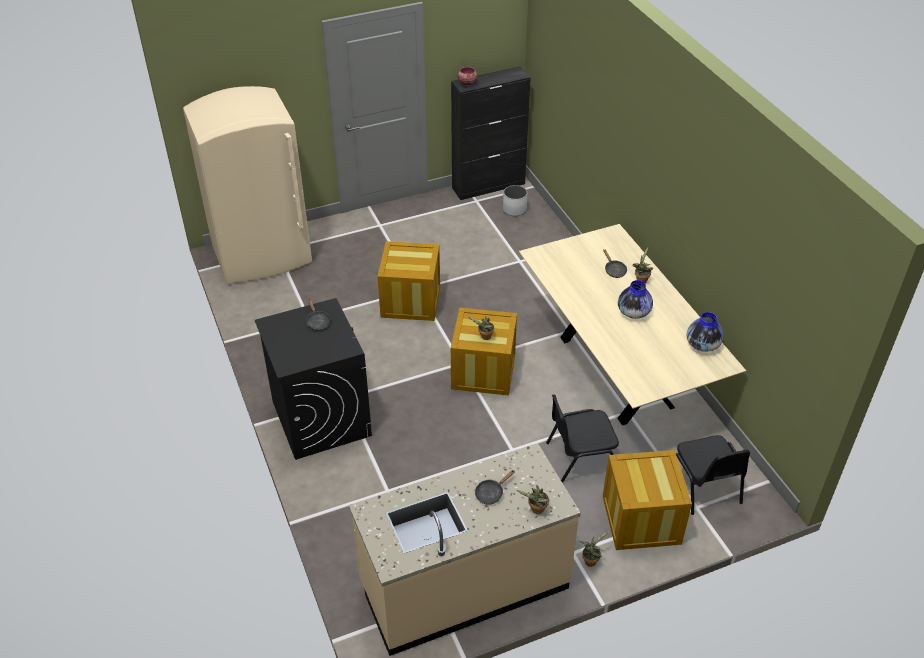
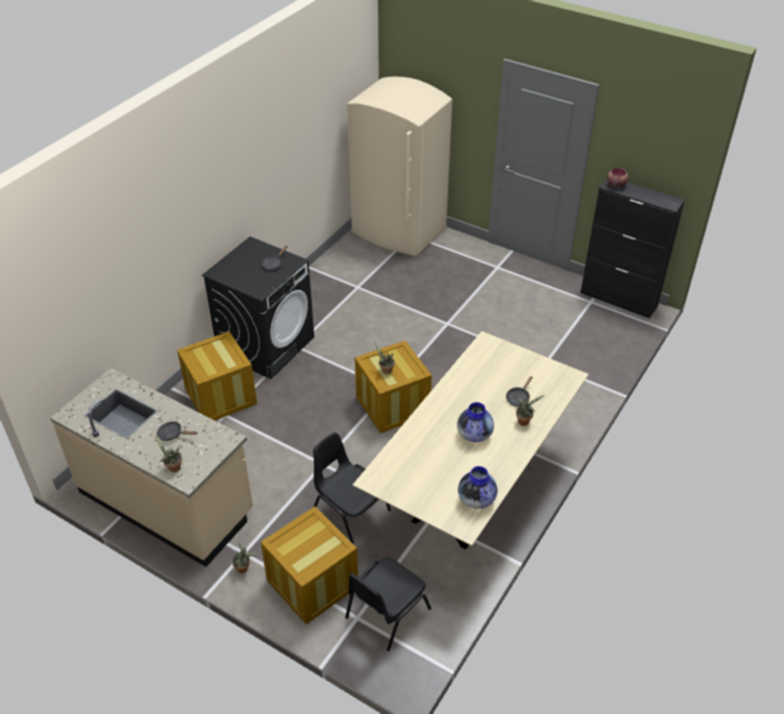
camera: 55 degrees right, 0 degrees up
(410, 301) = (430, 327): crate -> crate (221, 396)
(514, 209) = (607, 329): white planter -> none

